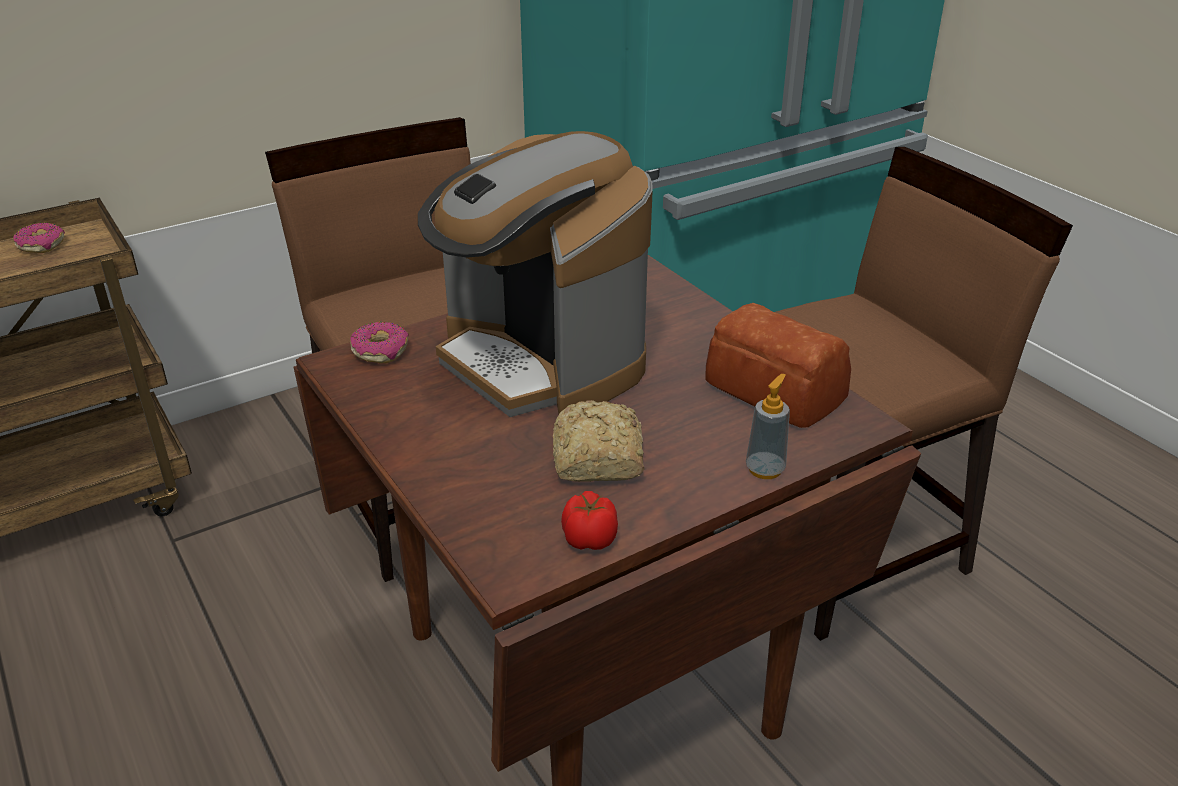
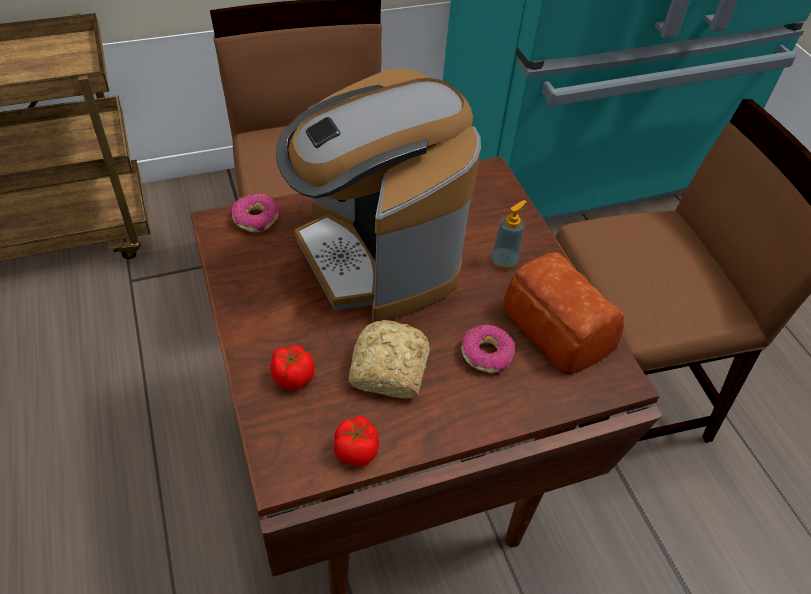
camera: 10 degrees right, 15 degrees up
(42, 245) = (46, 49): donut -> donut (486, 354)
(484, 486) = (292, 377): none -> tomato
(765, 469) = (520, 411): soap dispenser -> soap dispenser (504, 261)

